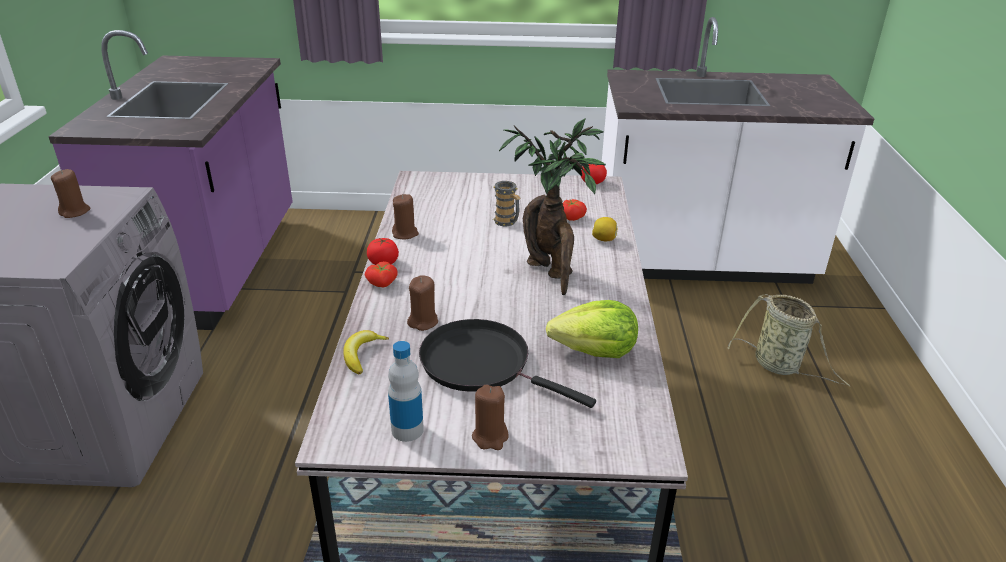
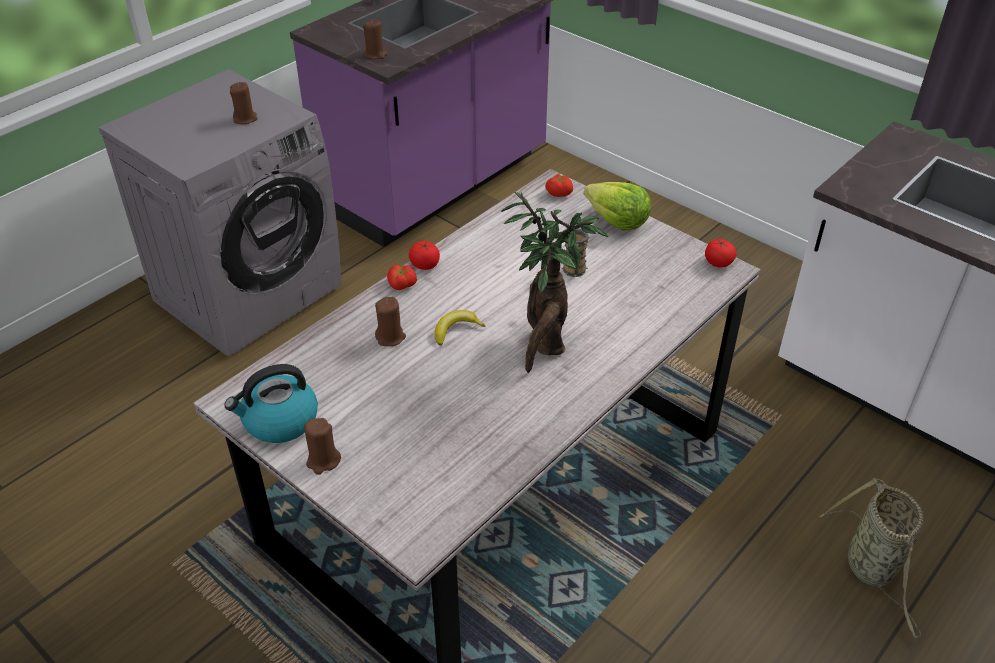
camera: 40 degrees right, 10 degrees up
(362, 355) = (318, 343): banana -> banana (456, 330)
(405, 234) = (475, 243): brown candle -> brown candle (375, 55)
(407, 430) = (279, 421): bottle -> kettle
(482, 364) = (388, 399): black frying pan -> none
(571, 217) = (642, 294): tomato -> tomato (559, 192)
(595, 350) = (485, 438): lettuce -> lettuce (617, 221)
(604, 239) = (640, 334): lemon -> none

